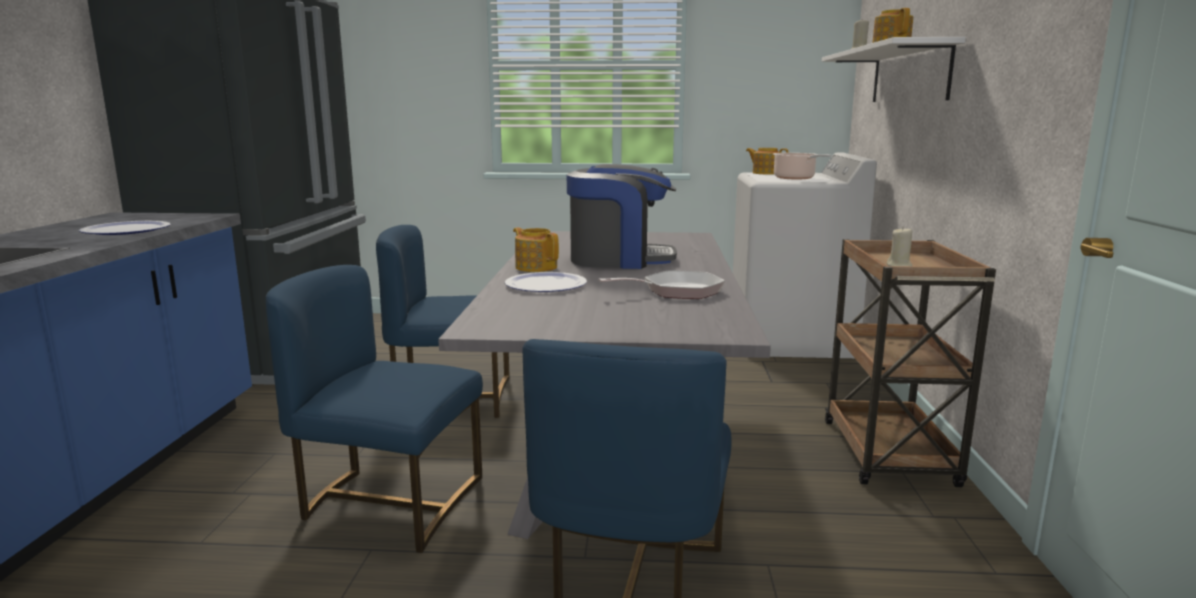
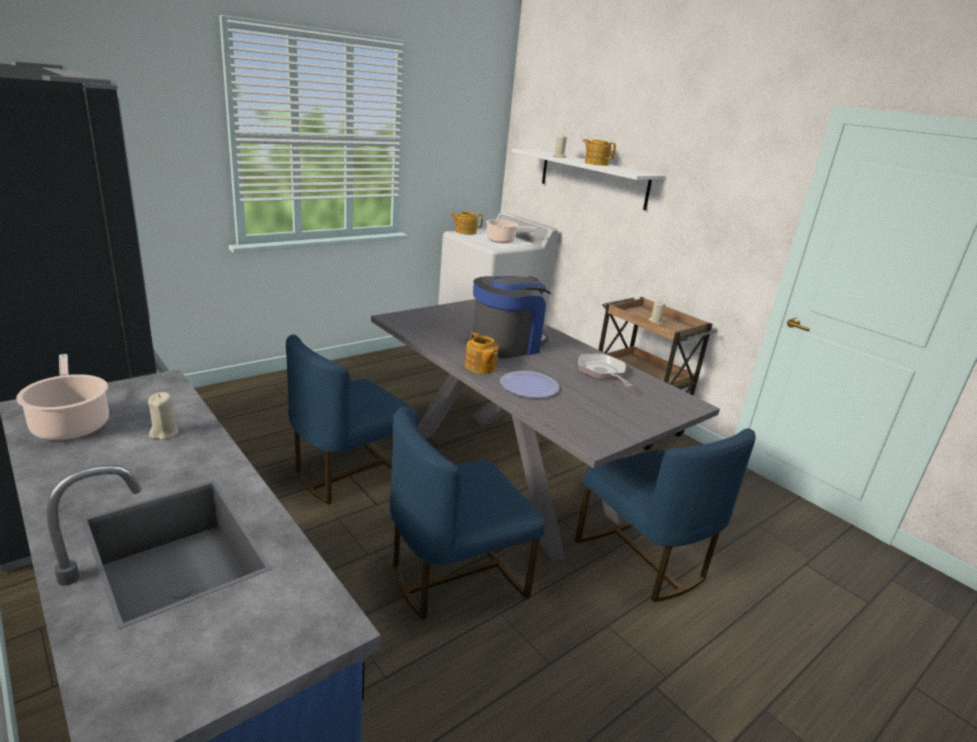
camera: 45 degrees left, 10 degrees up
(105, 221) = (71, 424): none -> cooking pot
(126, 230) = (164, 433): plate -> beige candle
(536, 267) = (480, 367): teapot -> teapot turned 120 degrees counterclockwise
(676, 291) = (602, 373): frying pan -> frying pan turned 45 degrees counterclockwise

